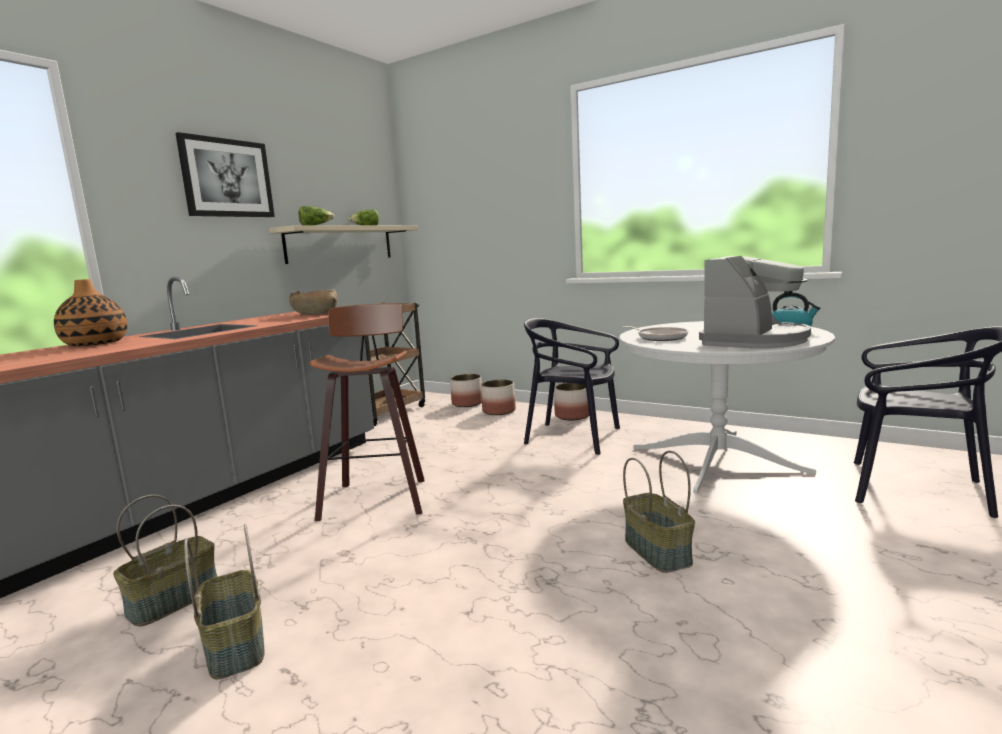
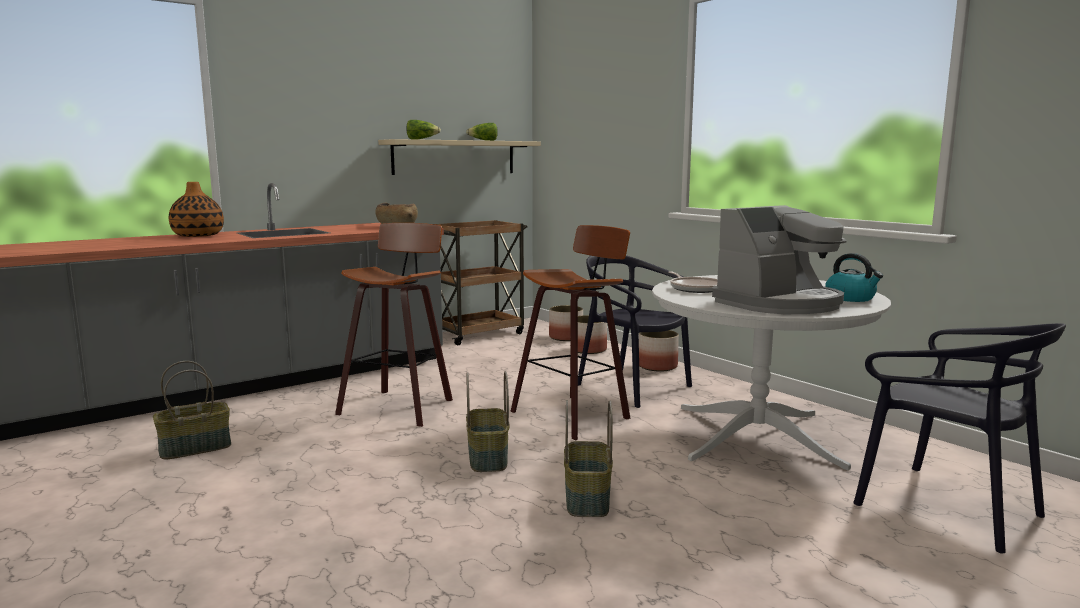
camera: 20 degrees right, 0 degrees up
(227, 178) = (341, 92): picture -> none
(234, 646) = (208, 485): basket -> basket (486, 457)
(552, 472) = (573, 414): none -> stool

